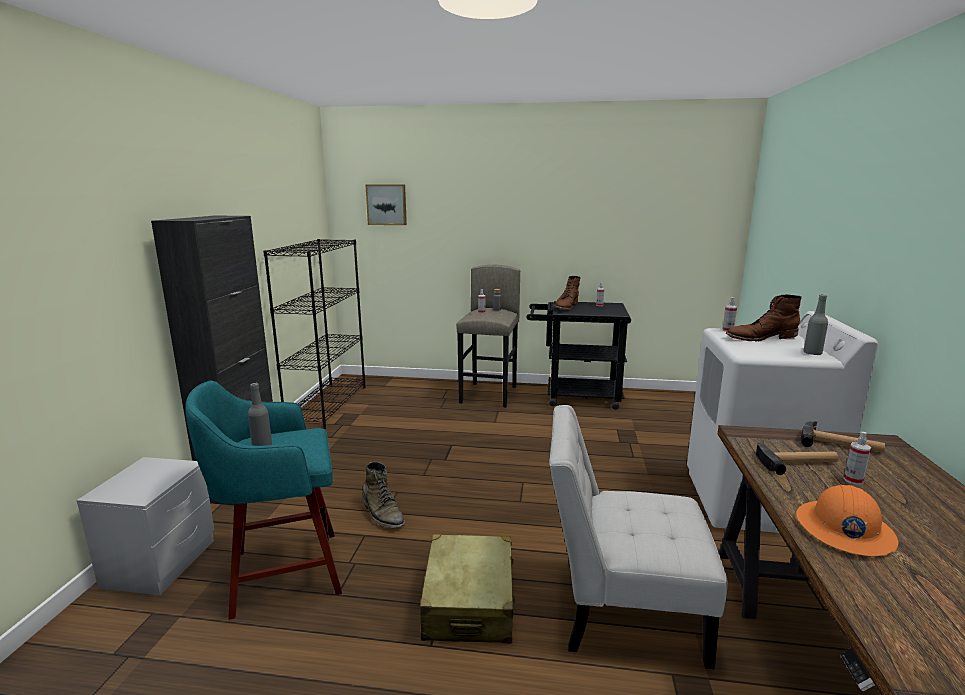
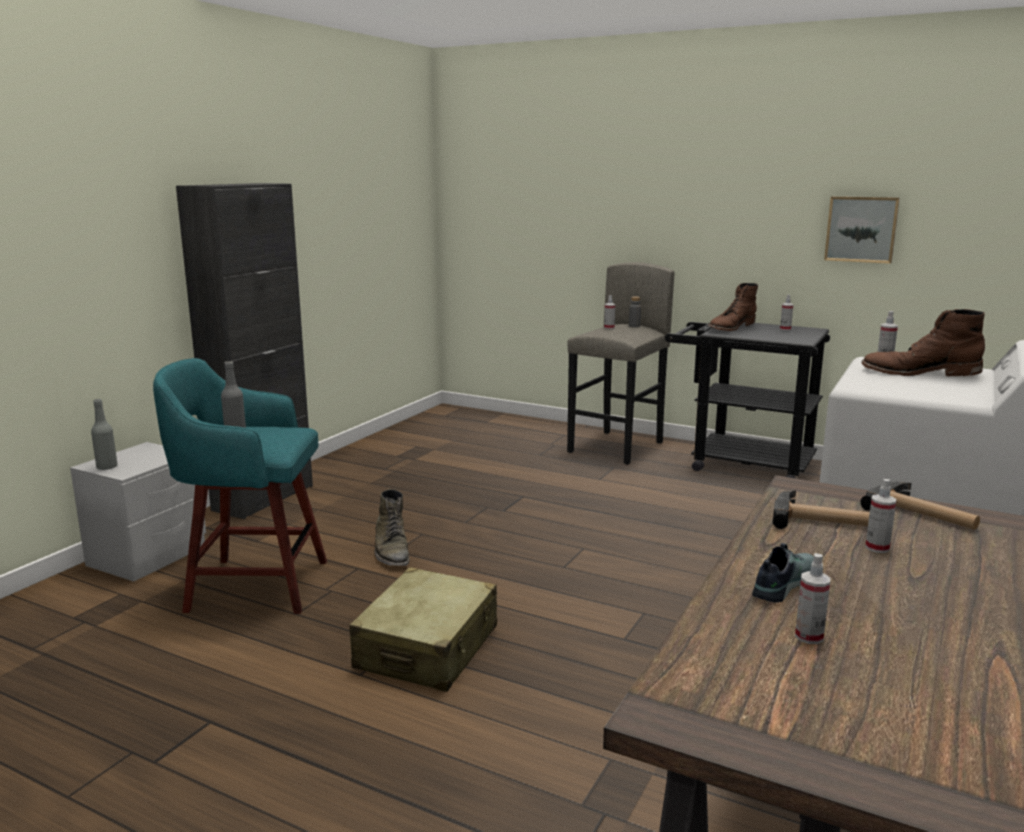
camera: 20 degrees right, 0 degrees up
(328, 404) = (403, 435): black bookcase -> none
(387, 204) = (506, 176): picture -> picture (861, 229)
(621, 608) = (601, 690): white chair -> none
(812, 353) = (965, 394): grey bottle -> grey bottle (107, 467)
(843, 529) = (781, 584): orange hard hat -> shoe
(923, 581) = (809, 636): none -> spray bottle

